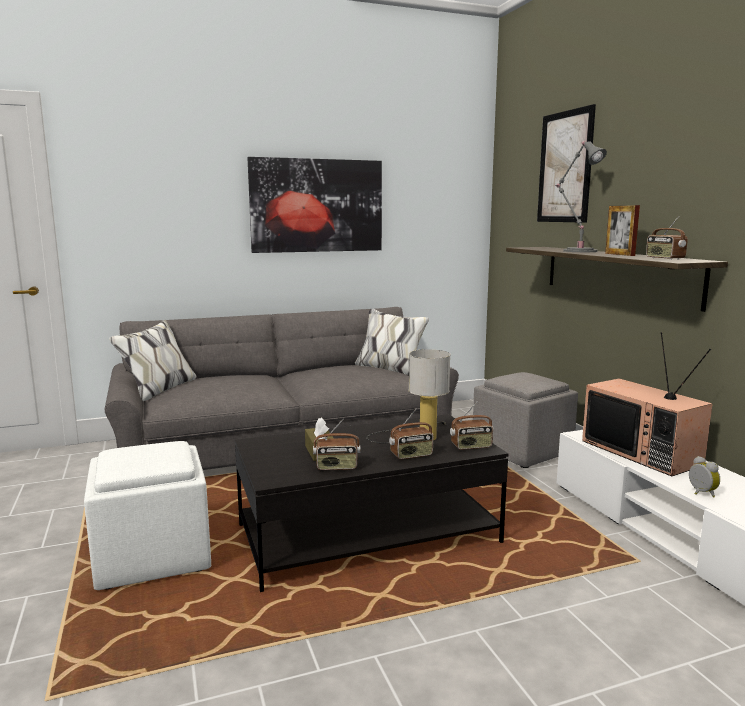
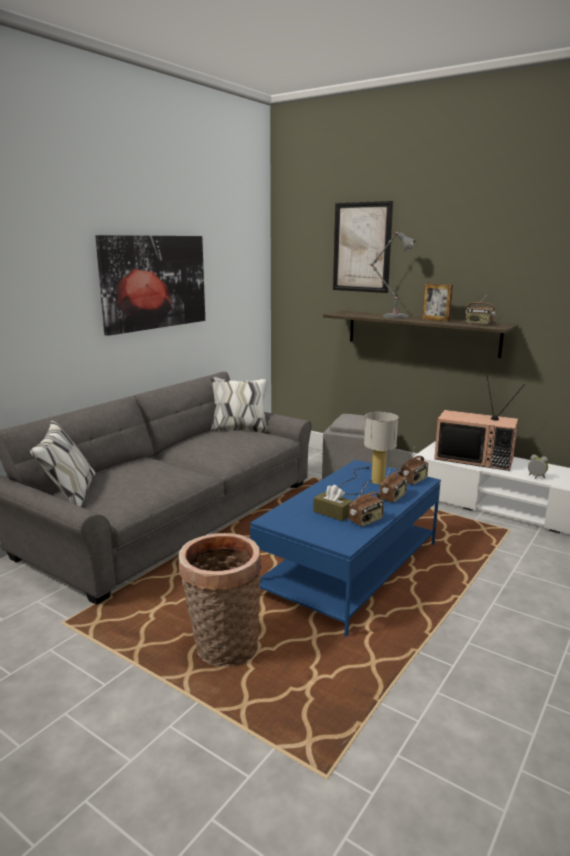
camera: 35 degrees left, 5 degrees up
(152, 557) = (223, 648): white ottoman -> basket
(368, 534) = (350, 568): black coffee table -> blue coffee table

